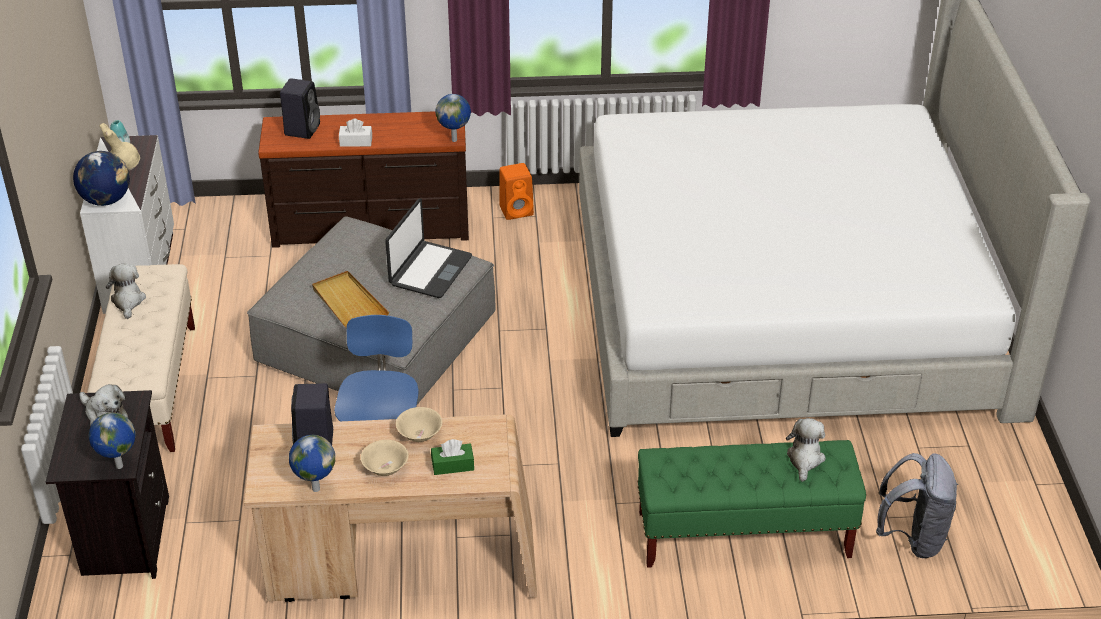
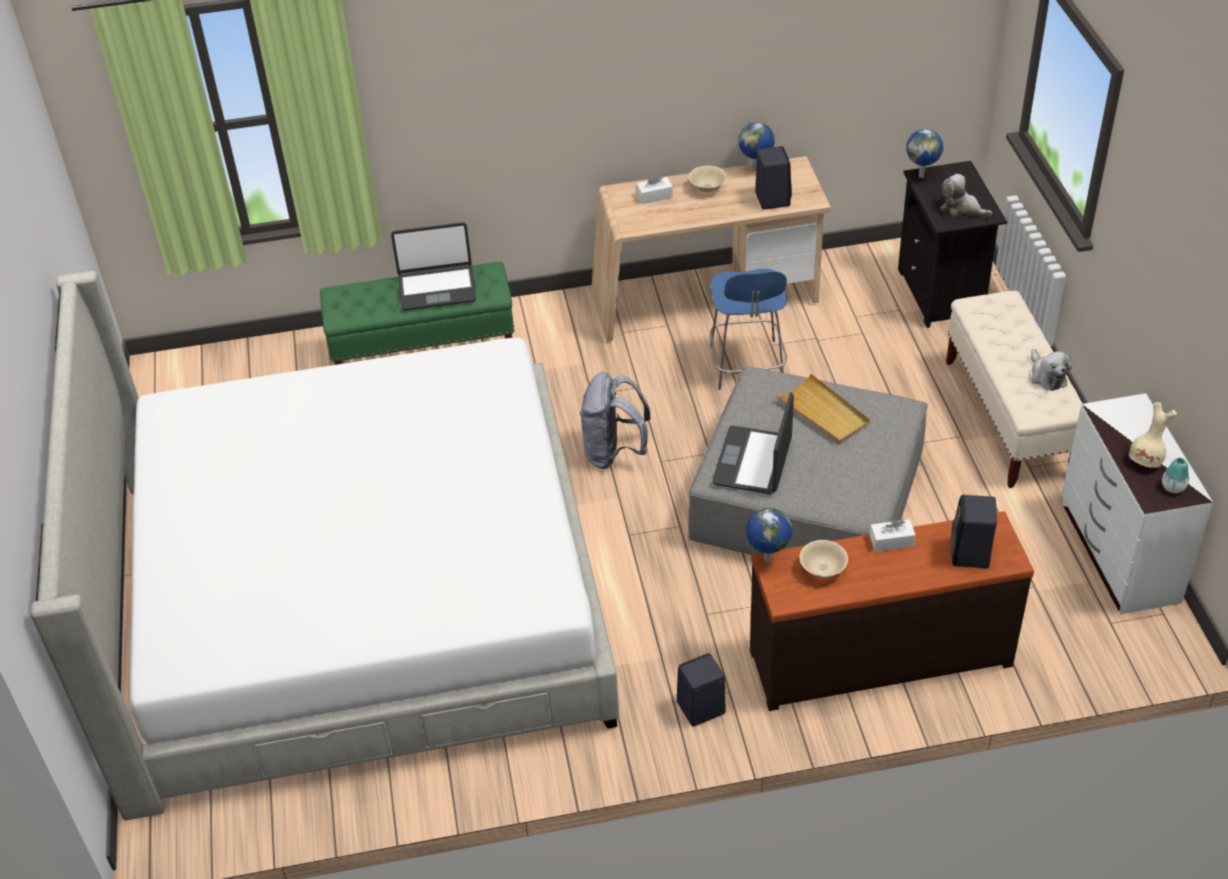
camera: 175 degrees right, 5 degrees up
(106, 200) = (1129, 412): globe -> none
(419, 435) = (689, 214): beige bowl -> beige bowl (823, 569)
(453, 465) = (654, 196): green tissue box -> white tissue box
(517, 210) = (700, 709): orange speaker -> black speaker
(724, 469) = (437, 288): none -> laptop
(805, 459) = (367, 305): plush toy -> none
(913, 538) = (279, 369): grey backpack -> grey backpack (614, 453)

